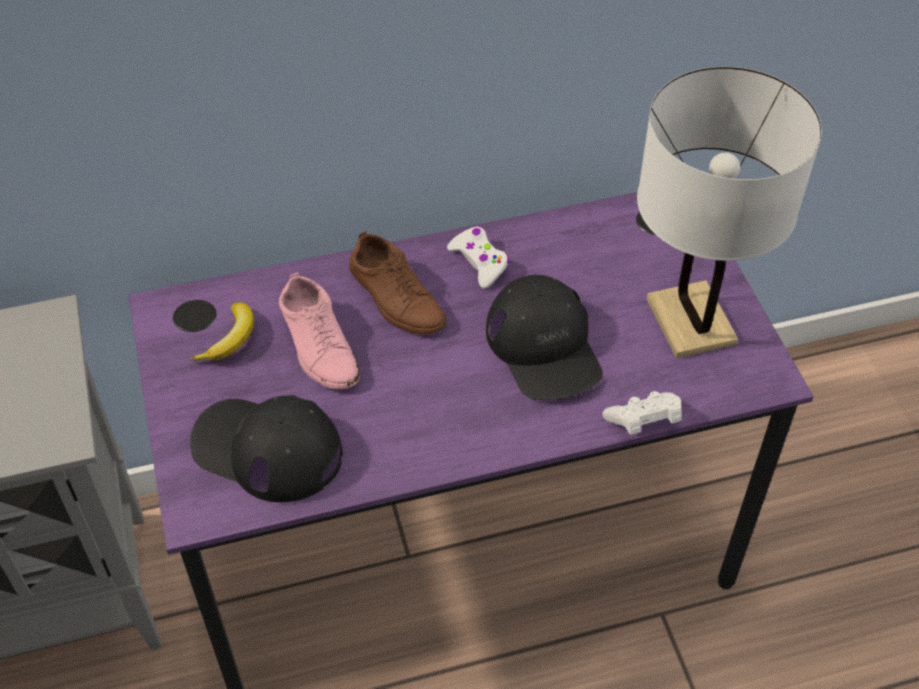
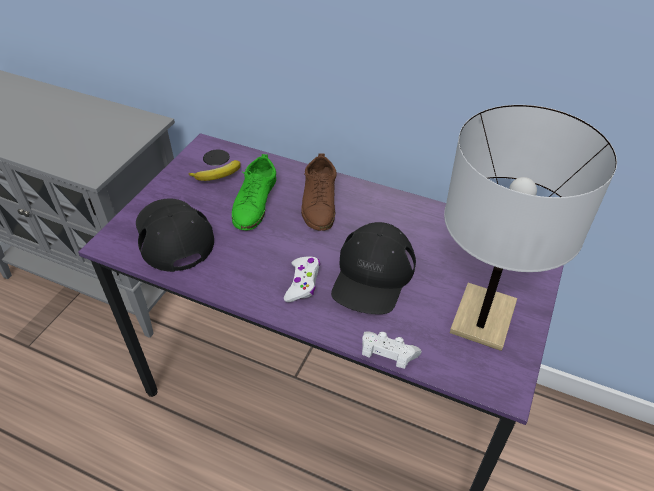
camera: 40 degrees right, 5 degrees down
(319, 345) = (255, 202): pink shoe -> green shoe
(479, 262) = (385, 210): white game controller -> white game controller (303, 283)

